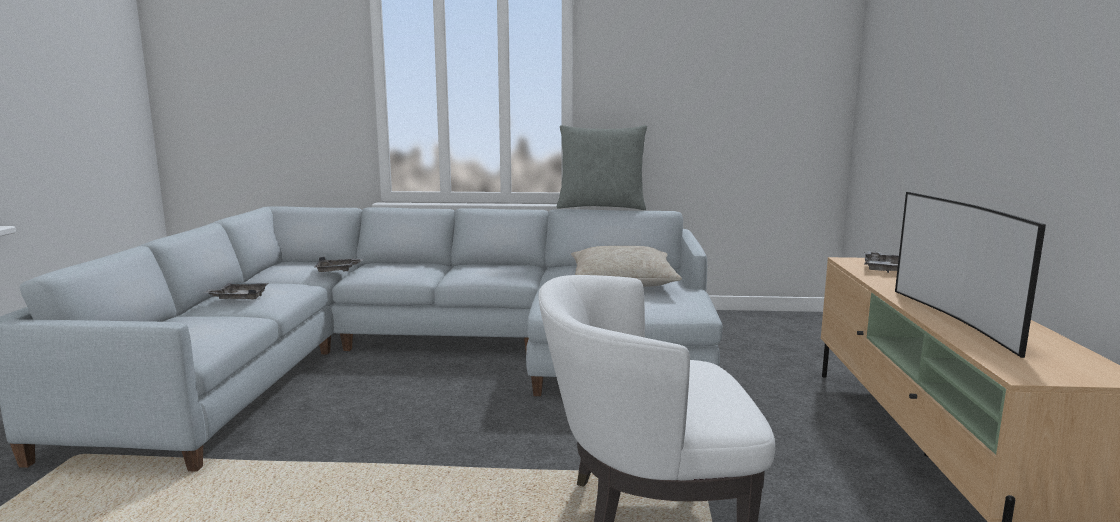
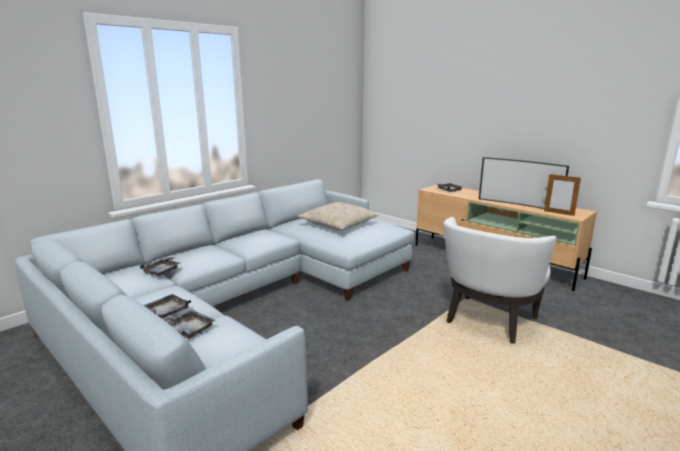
camera: 50 degrees left, 5 degrees up
(210, 314) = (188, 329): none -> grey tray
(601, 207) = (279, 184): grey pillow -> none
(1003, 356) = (558, 213): none -> picture frame

